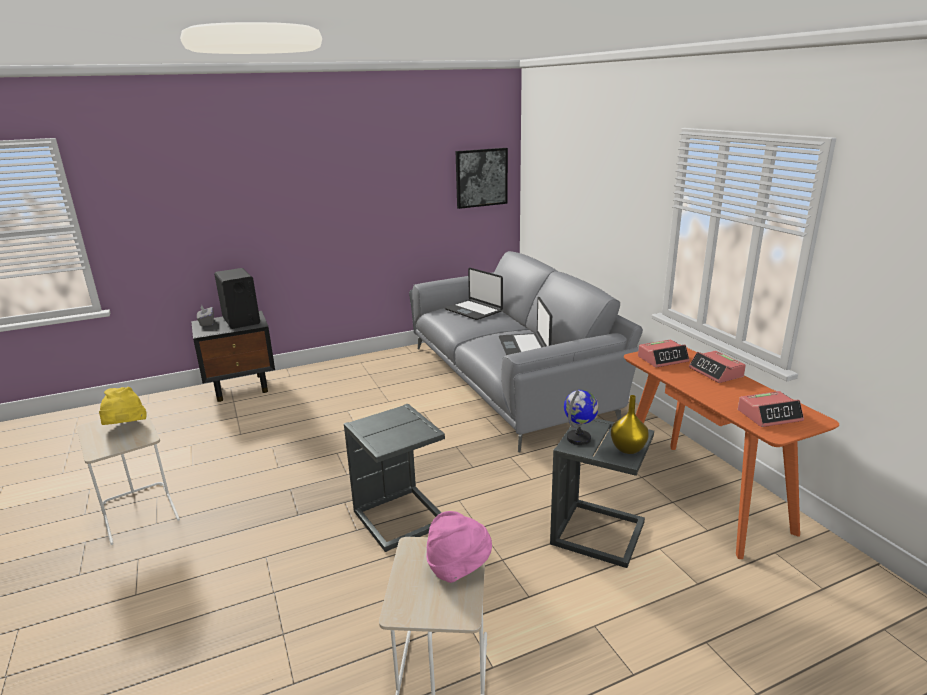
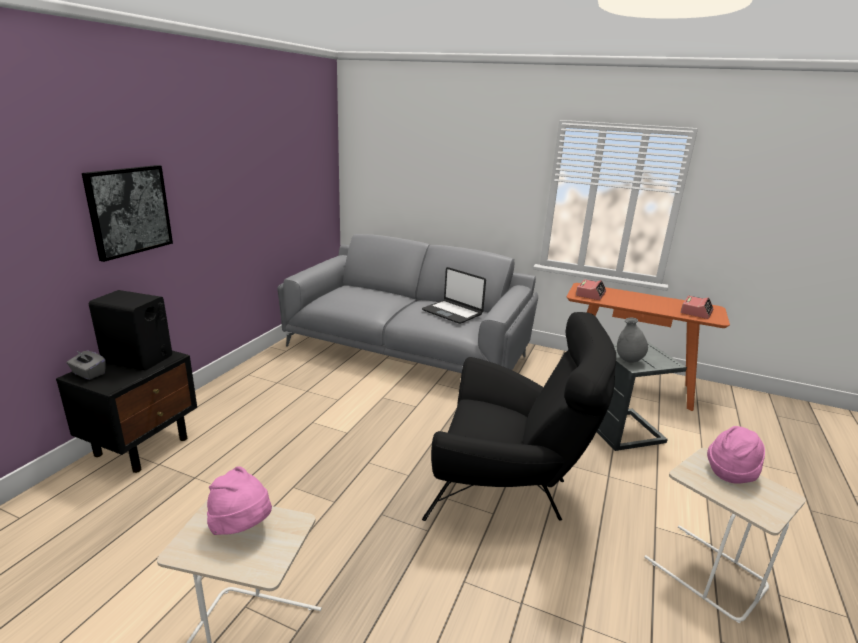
camera: 45 degrees left, 0 degrees up
(126, 428) = (242, 526): yellow hat -> pink hat
(400, 520) = (509, 487): grey side table -> black armchair
(474, 310) = (357, 293): laptop -> none
(481, 177) = (316, 165): picture -> picture (129, 211)
(579, 438) = (628, 360): globe -> grey vase
(628, 449) = (660, 356): yellow vase -> none
(716, 372) = (629, 295): alarm clock -> none

